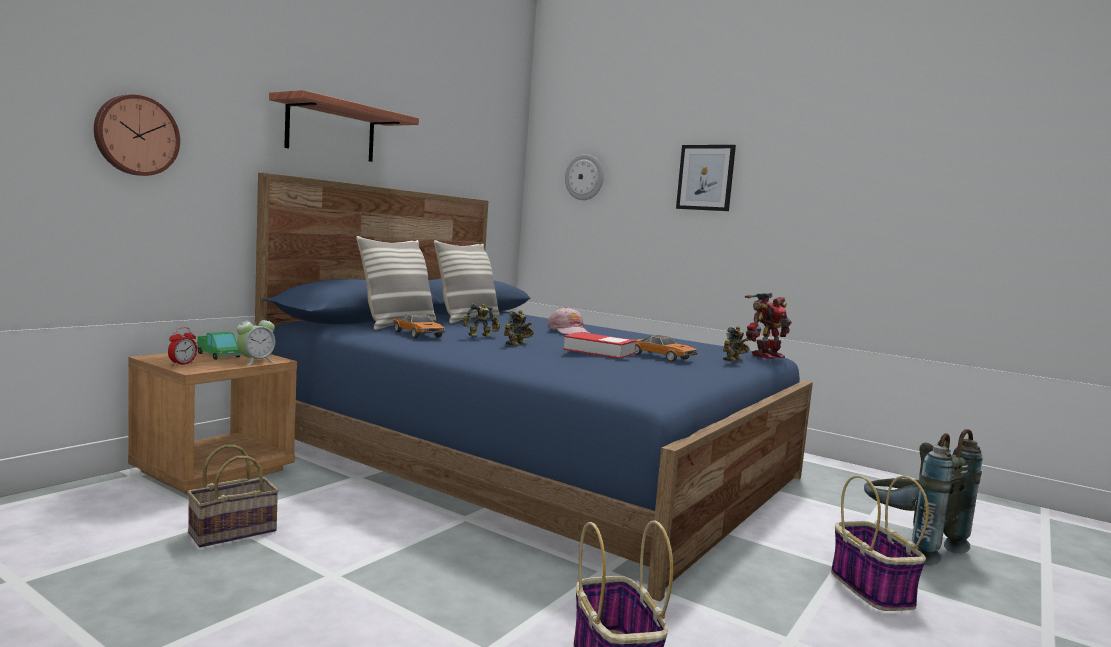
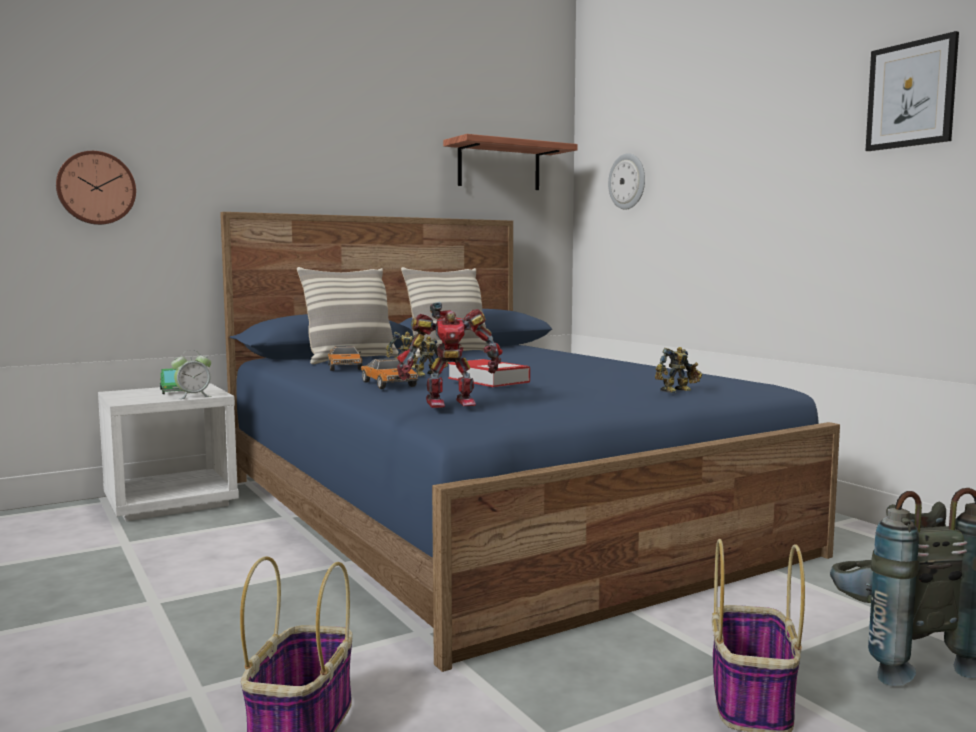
camera: 25 degrees right, 0 degrees up
(182, 364) = (126, 397): alarm clock -> none
(214, 470) = (171, 502): brown nightstand -> white nightstand
(234, 531) = (123, 554): basket -> none
(331, 131) = (305, 163): shelf -> shelf (499, 166)
(569, 331) = (538, 363): pink cap -> none
(661, 357) = (582, 387): toy car -> toy car (389, 384)
(705, 177) = (750, 163): picture -> picture (911, 94)
(765, 355) = (753, 387): toy robot -> toy robot (449, 403)

